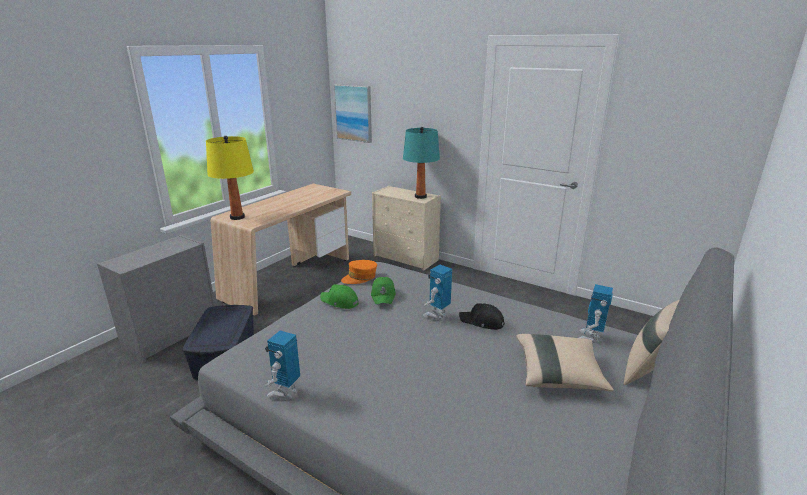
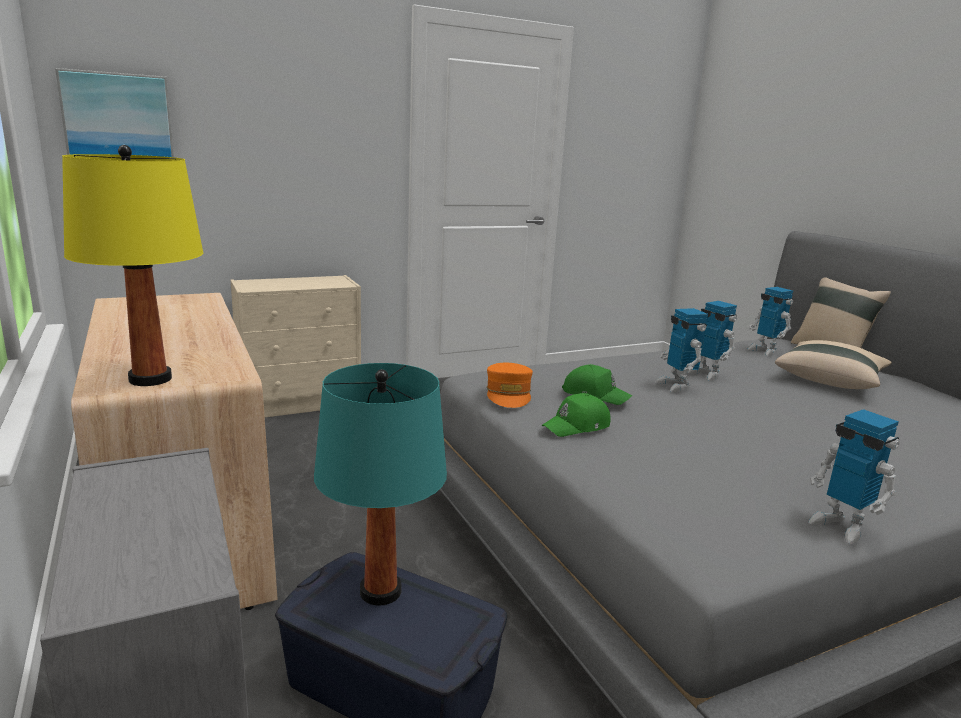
camera: 60 degrees left, 5 degrees down
(420, 196) = (327, 281): turquoise table lamp -> turquoise table lamp (380, 592)
(482, 322) = (707, 374): black cap -> toy robot

